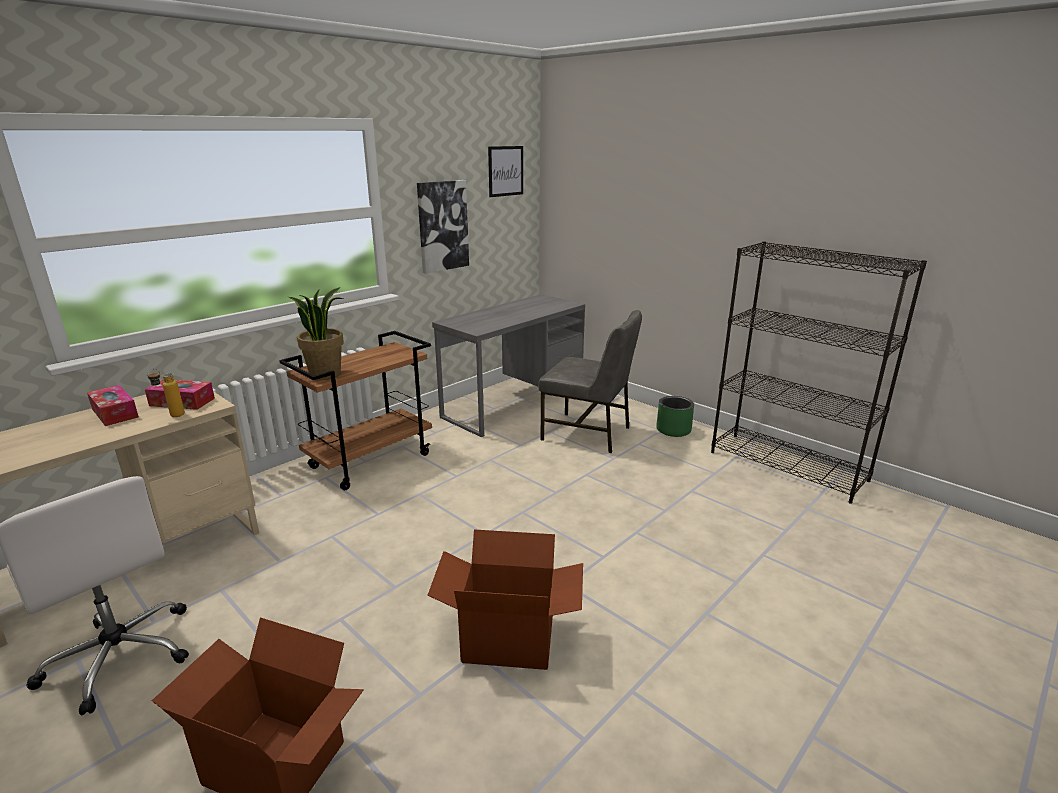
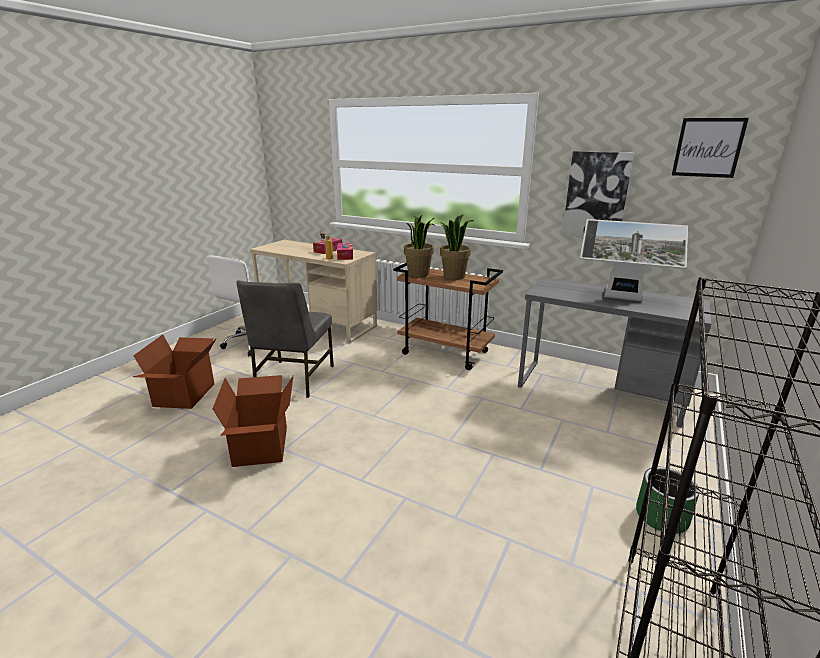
camera: 75 degrees right, 0 degrees up
(360, 358) = (453, 276): none -> potted plant
(519, 311) = (622, 299): none -> monitor
(587, 433) = (581, 445): grey chair -> grey chair (293, 379)

